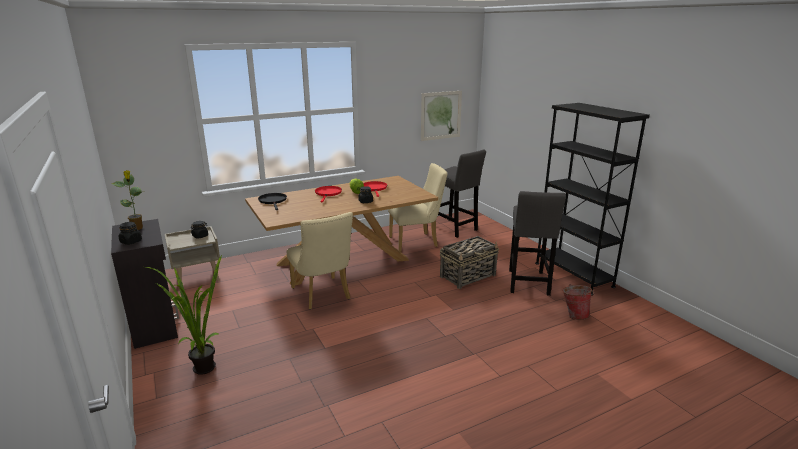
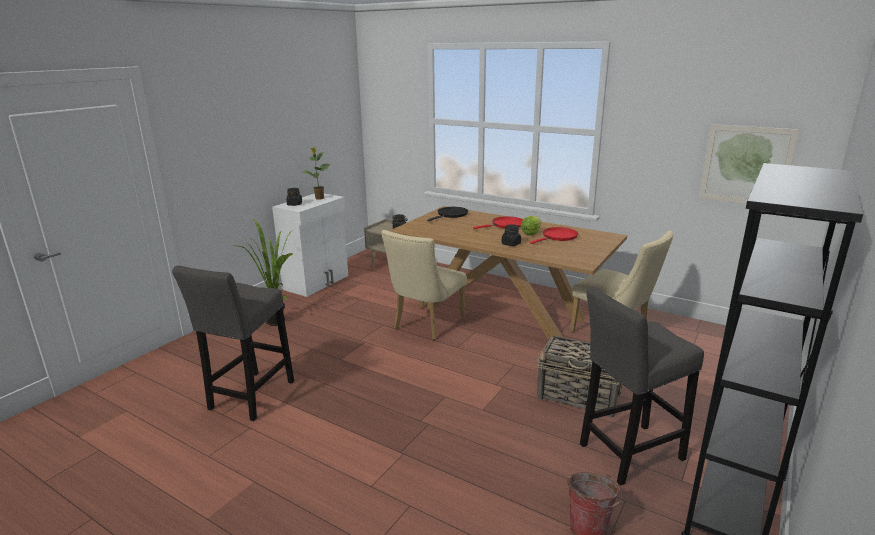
camera: 60 degrees right, 0 degrees up
(155, 324) = (317, 282): black cabinet -> white cabinet
(455, 229) = (700, 347): grey stool -> grey stool (249, 398)

